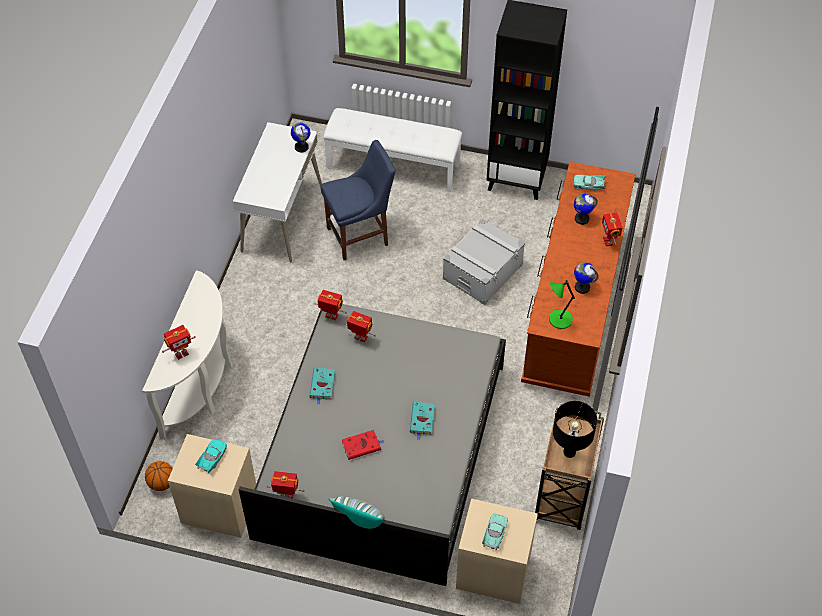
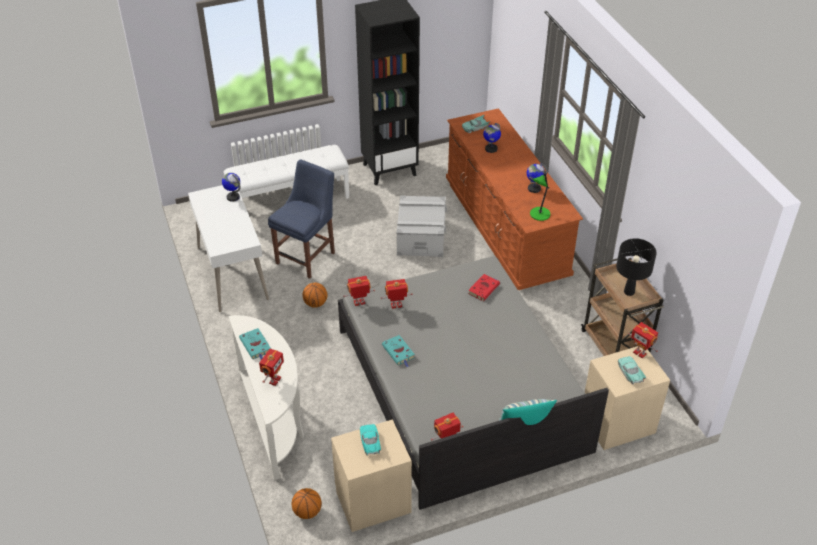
camera: 35 degrees left, 10 degrees down
(327, 289) = (315, 303): none -> basketball
(362, 446) = (469, 375): red book -> red book (484, 288)
(422, 420) = (496, 335): turquoise book -> turquoise book (256, 346)
(608, 241) = (522, 154): toy robot -> toy robot (640, 353)

